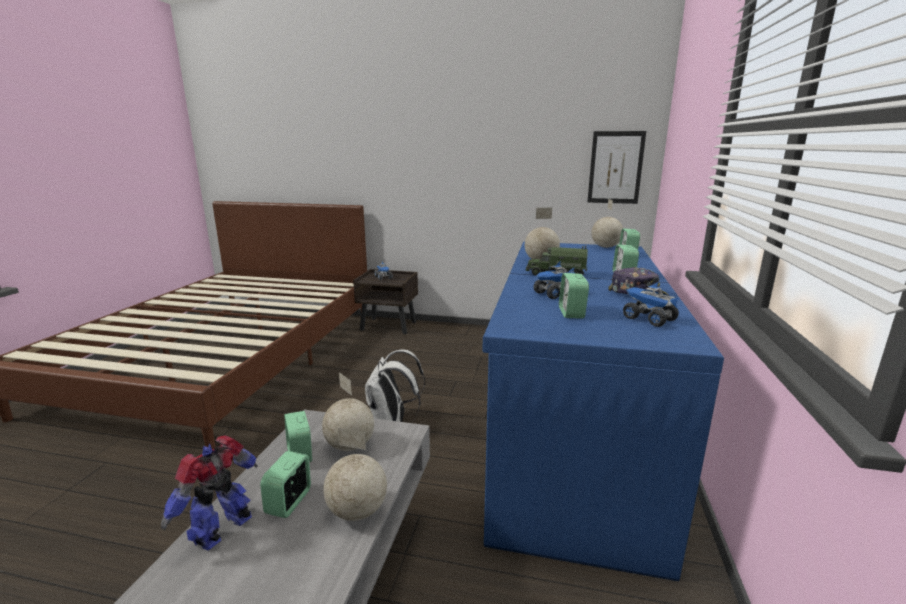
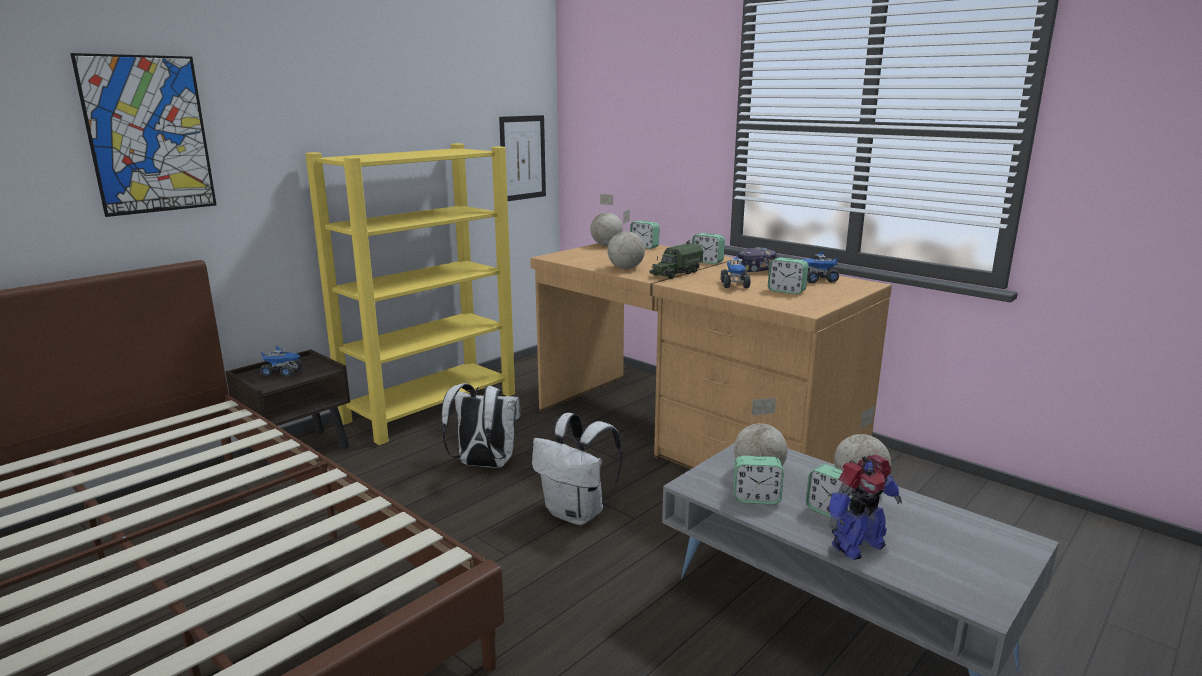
camera: 60 degrees left, 0 degrees up
(224, 529) = (856, 545): toy robot -> toy robot turned 90 degrees counterclockwise
(348, 136) = (148, 135): none -> picture
(424, 374) = (483, 465): none -> white backpack
(477, 335) = (430, 407): none -> yellow bookcase
(570, 438) = (690, 433): blue desk -> brown desk

